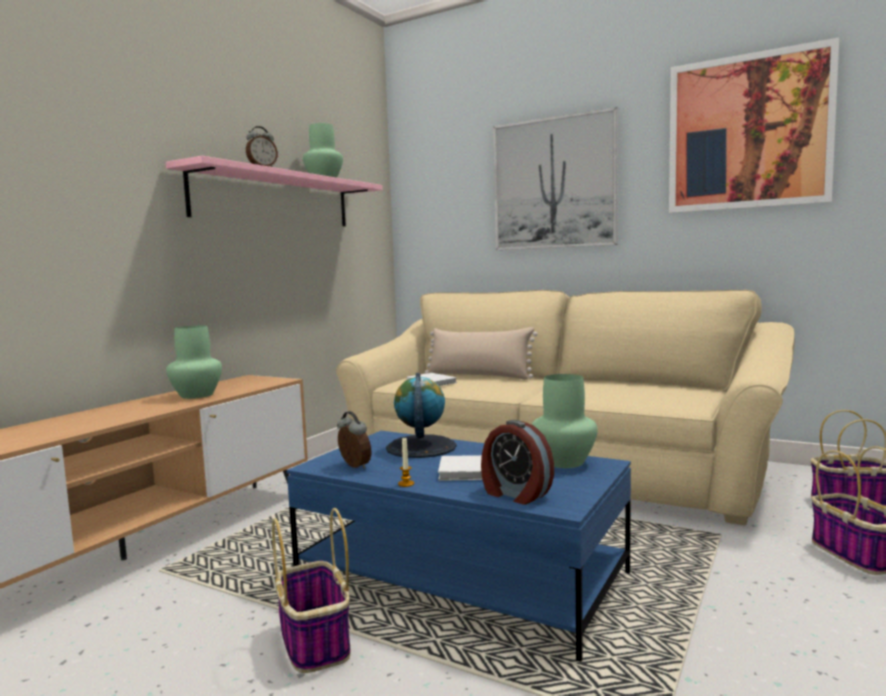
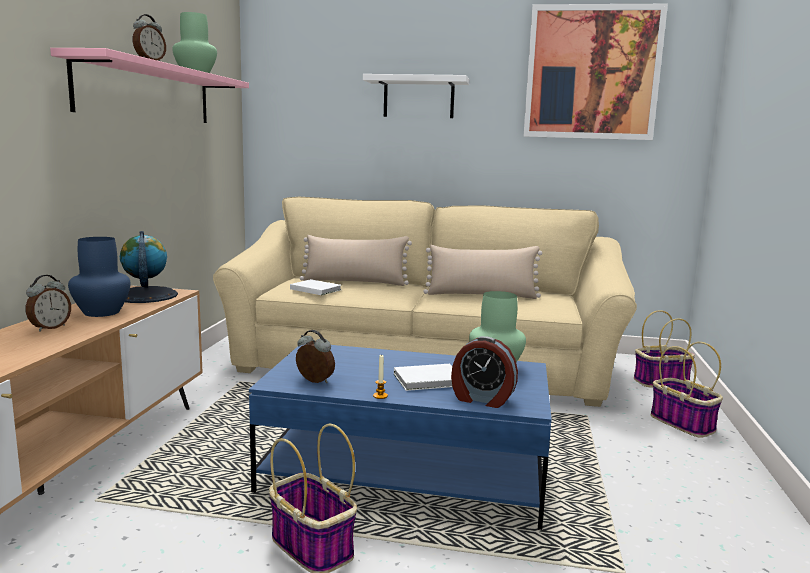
camera: 20 degrees left, 5 degrees up
(140, 406) = (49, 328): none -> alarm clock
(197, 395) = (102, 312): green vase -> blue vase
(420, 447) = (358, 358): globe -> globe (145, 295)
(554, 183) = (418, 98): picture -> white shelf
(606, 389) = (482, 295): none -> beige pillow

